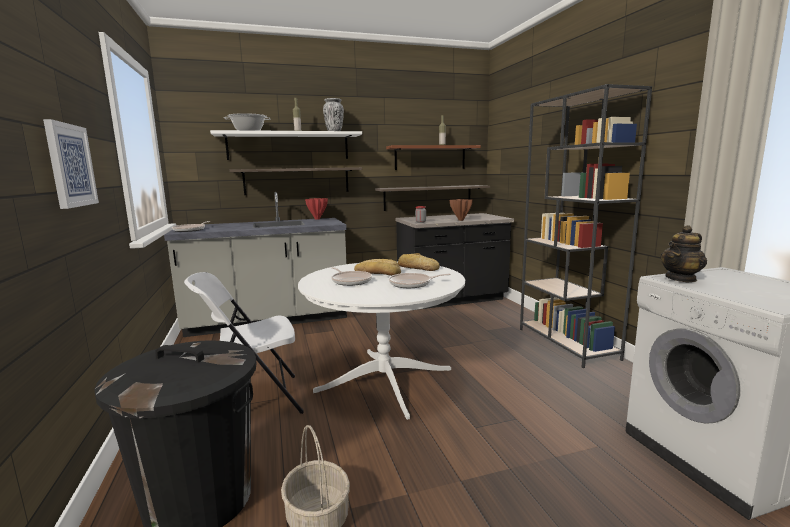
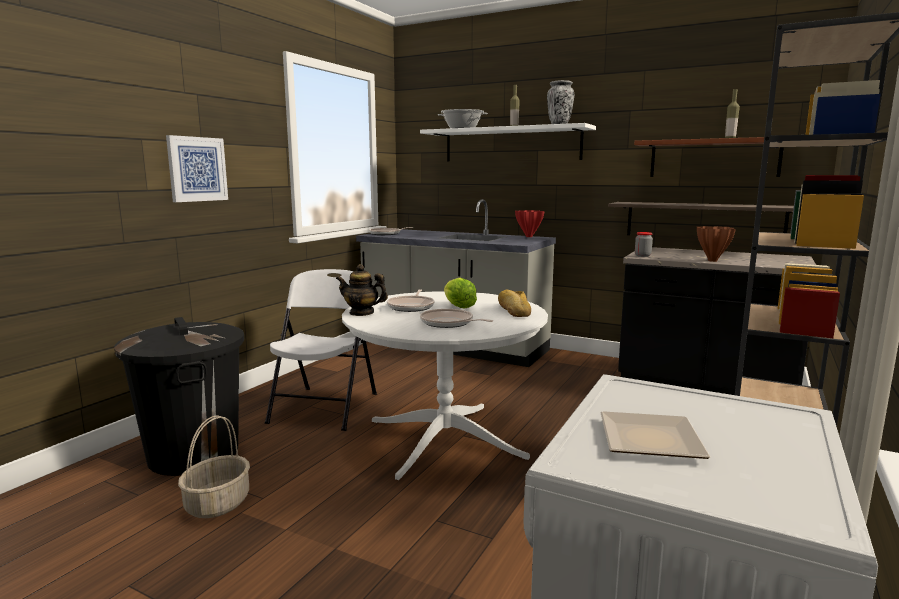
camera: 45 degrees right, 0 degrees up
(252, 401) = (324, 408): white chair -> white chair turned 75 degrees clockwise
(297, 181) = (517, 187): shelf -> none
(378, 273) = (458, 306): bread -> lettuce
(681, 278) = (641, 394): teapot -> teapot (362, 313)
(750, 292) = (654, 442): none -> plate

